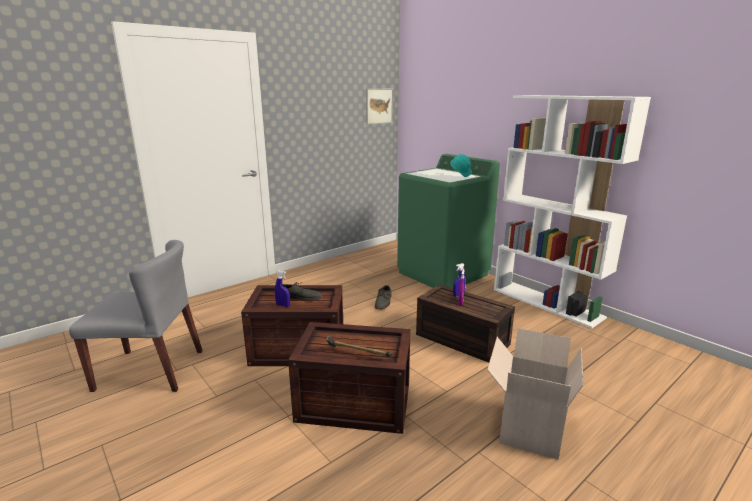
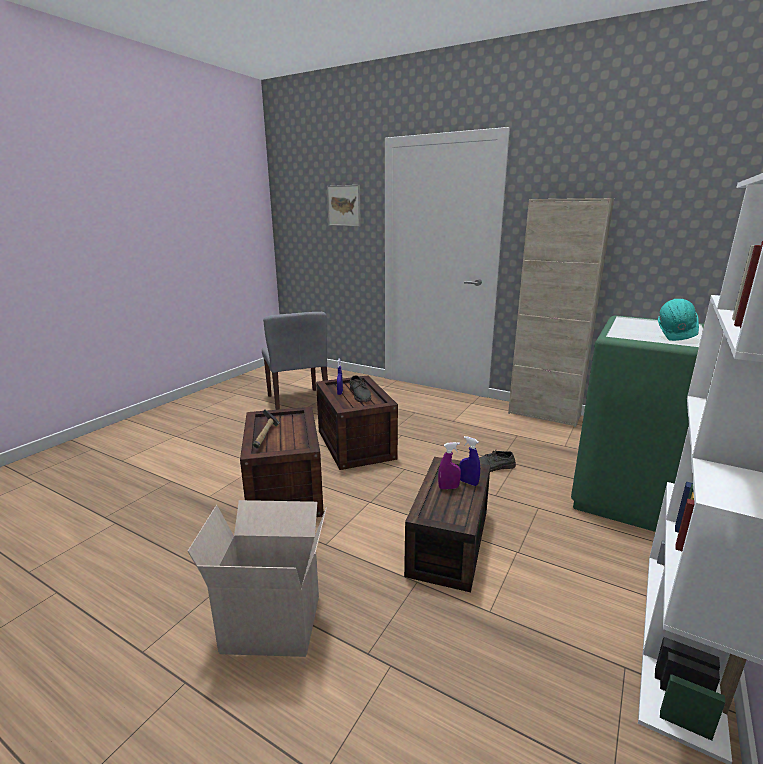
camera: 70 degrees right, 0 degrees up
(327, 264) = (544, 414): none -> beige cabinet
(379, 106) = (706, 214): picture -> picture (344, 205)

